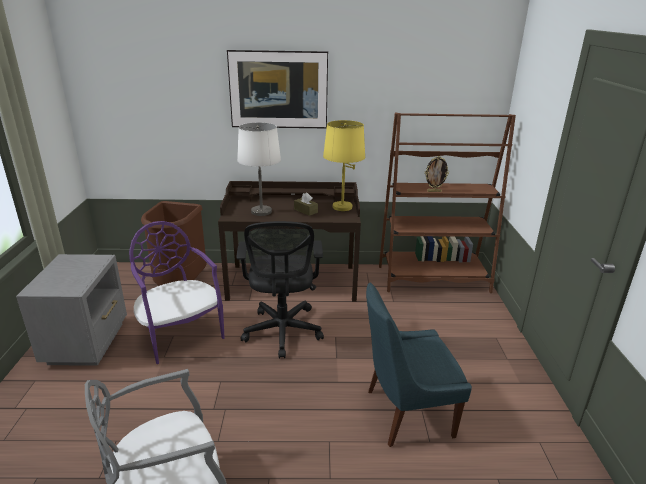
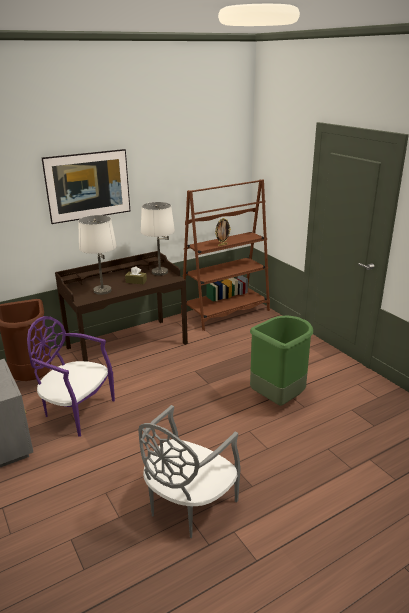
camera: 30 degrees left, 0 degrees up
(282, 333) = (155, 381): black office chair -> none
(342, 207) = (159, 272): yellow table lamp -> white table lamp
(405, 413) = (278, 398): blue chair -> green trash can

